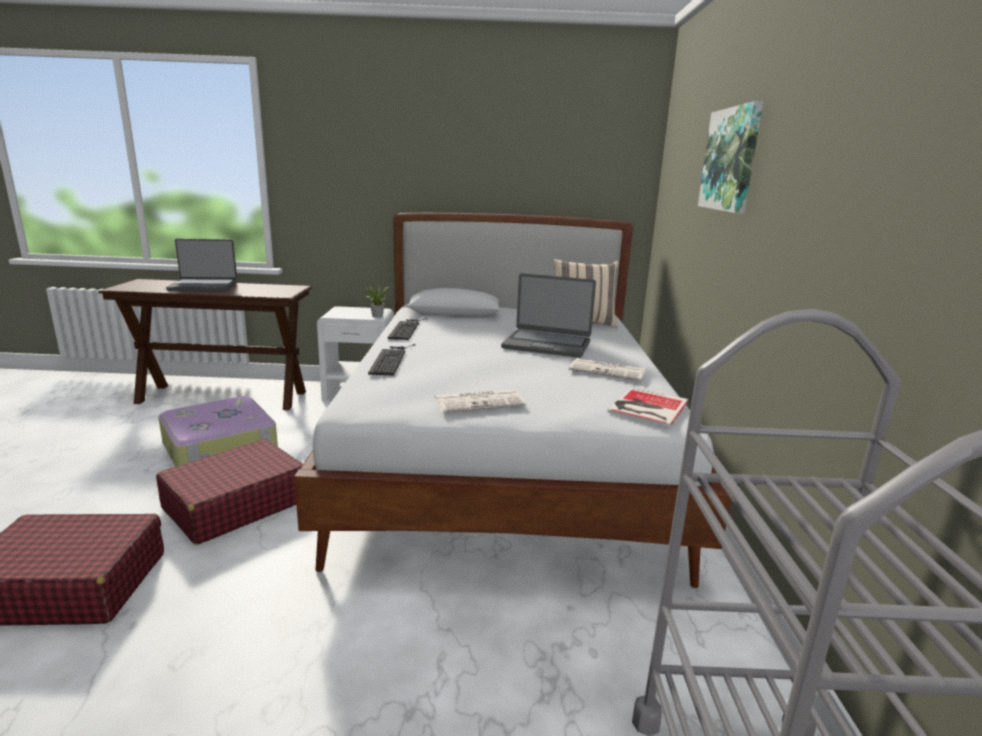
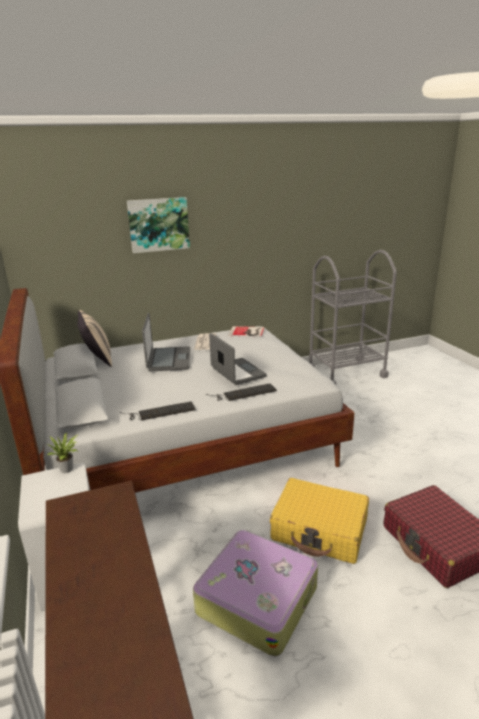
camera: 110 degrees left, 5 degrees up
(204, 286) = (96, 599): laptop -> laptop (237, 372)
(235, 505) = (320, 530): red suitcase -> yellow suitcase
(480, 402) = (280, 359): newspaper -> none

